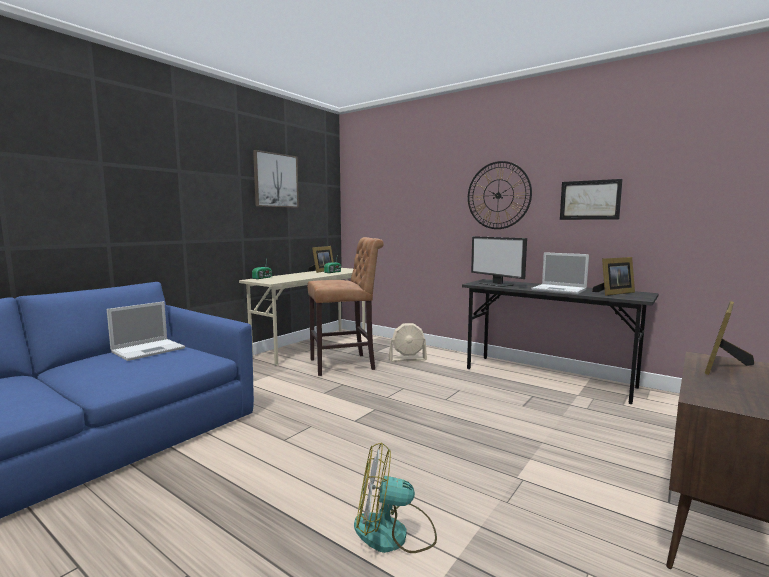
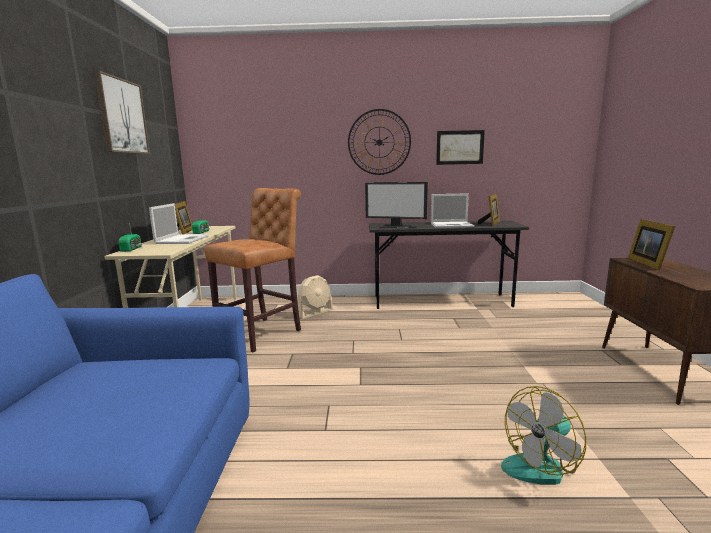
camera: 35 degrees left, 5 degrees up
(149, 349) = (95, 378): laptop -> laptop (182, 239)

